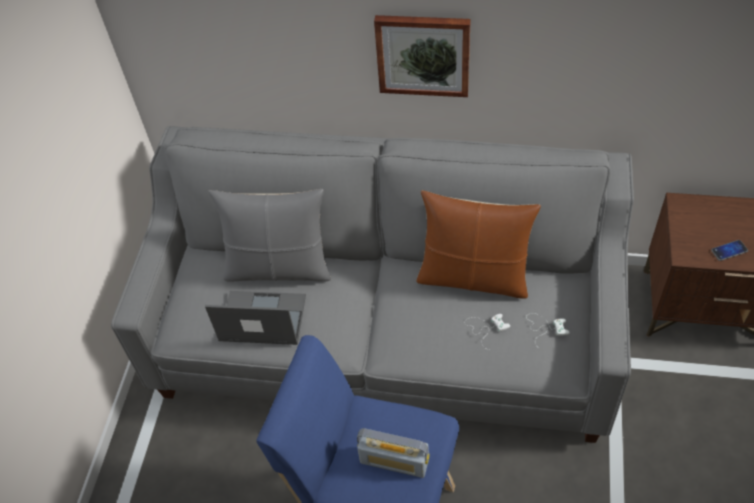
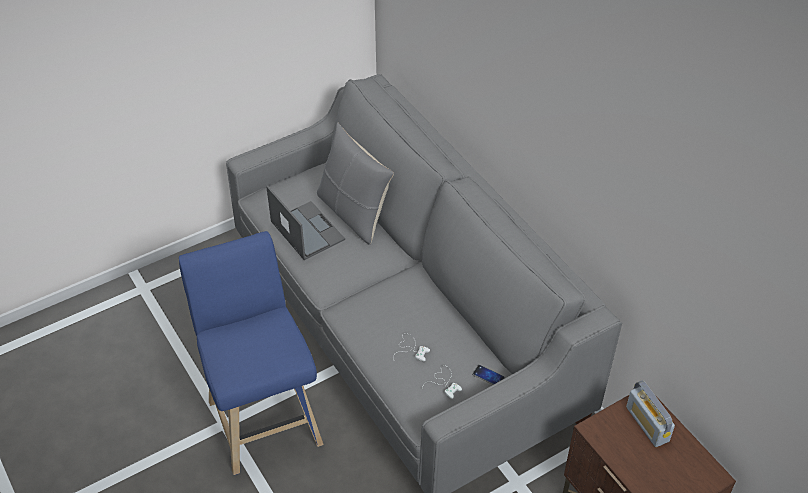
camera: 45 degrees right, 5 degrees down
(394, 461) = (252, 352): radio -> radio (647, 424)
(423, 54) = (519, 131): picture -> none
(474, 277) = (448, 317): brown pillow -> none
(729, 251) = (627, 455): phone -> phone (488, 376)

